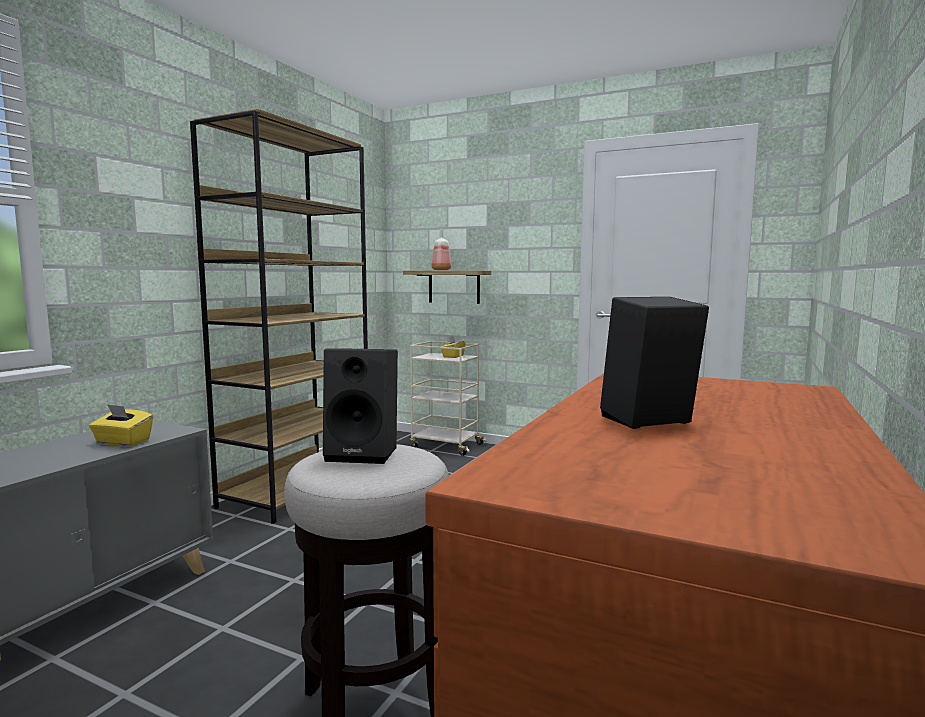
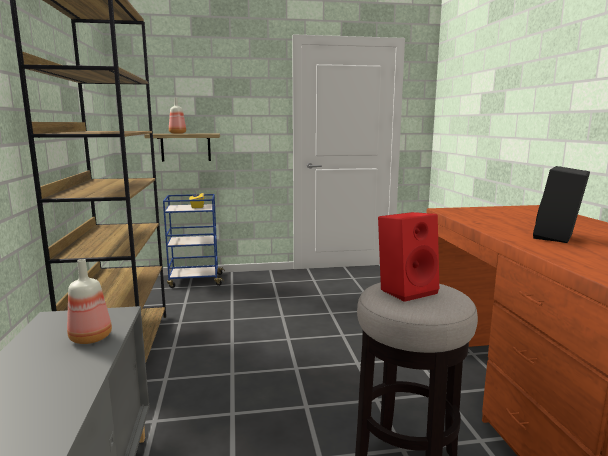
camera: 35 degrees left, 5 degrees up
(122, 442) = (92, 337): yellow tissue box -> bottle
(365, 453) = (406, 290): black speaker -> red speaker
(445, 446) = (195, 281): beige cart -> blue cart

